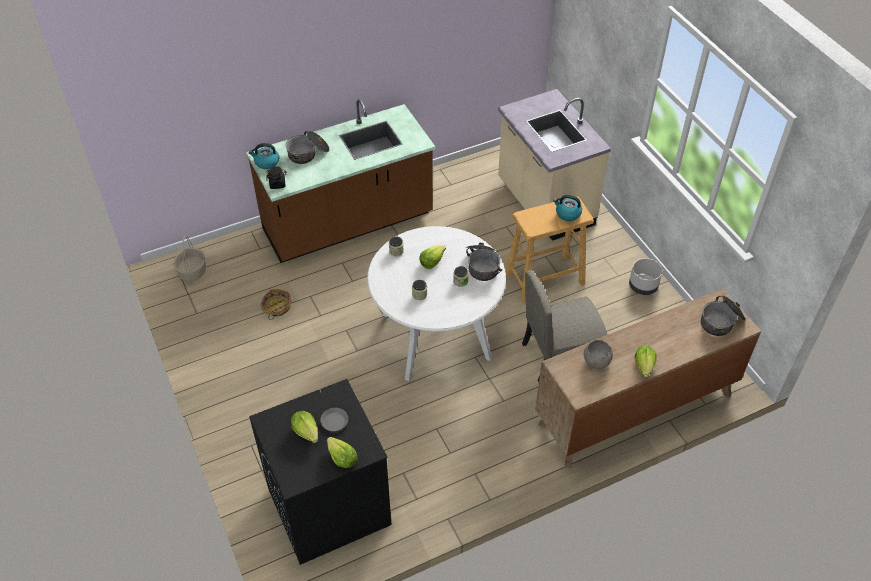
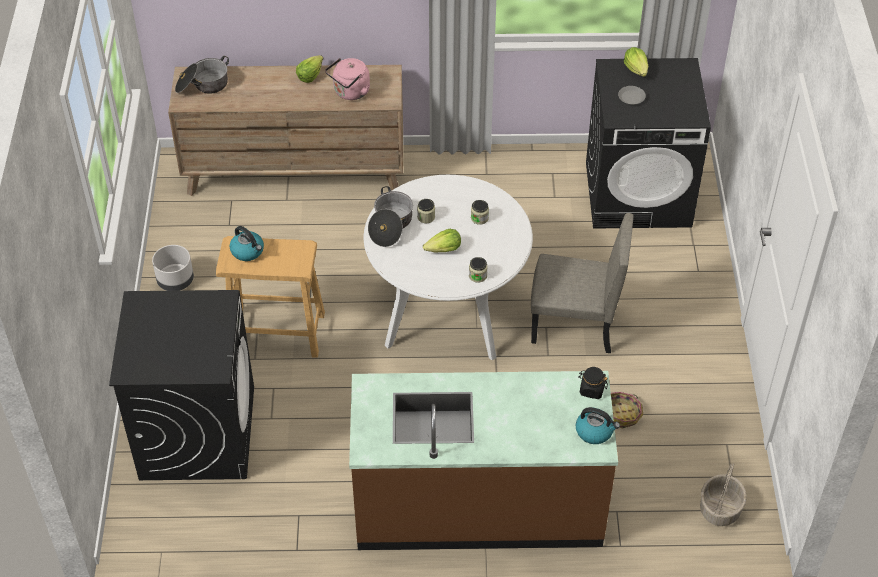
camera: 155 degrees left, 0 degrees up
(307, 431) = (660, 97): lettuce -> none
(308, 154) = (531, 425): cooking pot -> none
(544, 204) = (197, 432): beige counter -> black washing machine
(560, 355) = (327, 244): beige chair -> beige chair (574, 324)
(596, 361) = (350, 92): grey bowl -> pink kettle

